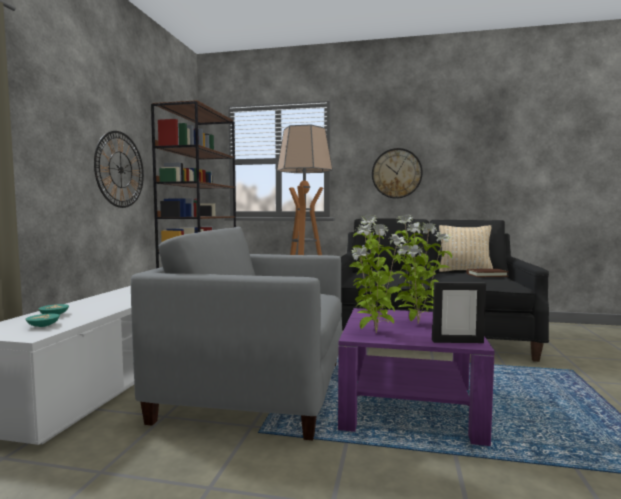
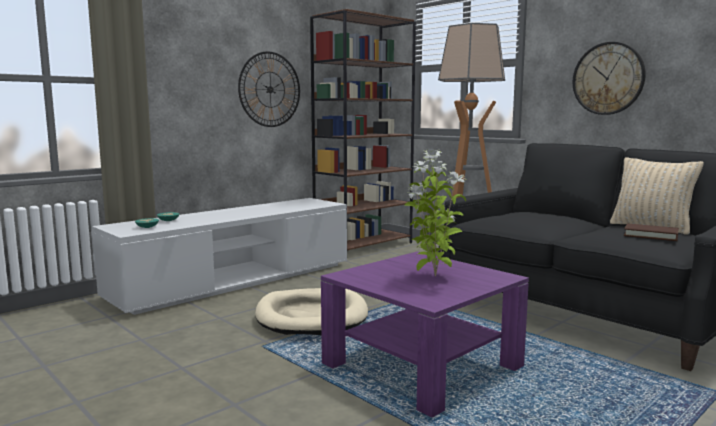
camera: 35 degrees right, 5 degrees up
(257, 389) = (312, 316): grey armchair -> beige dog bed
(374, 333) = (367, 276): potted plant -> none
(457, 341) = (422, 298): picture frame -> none

